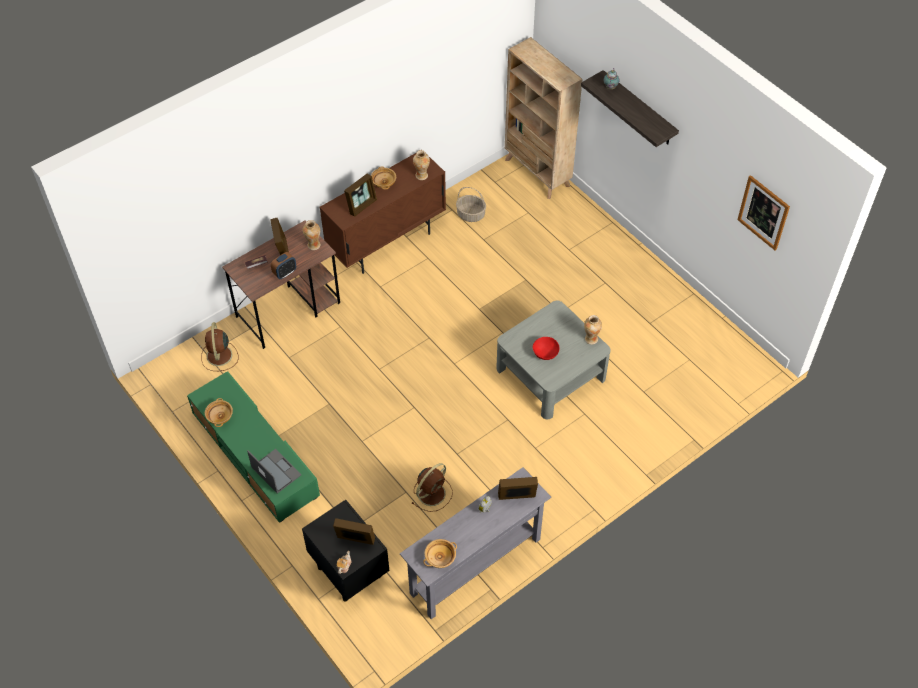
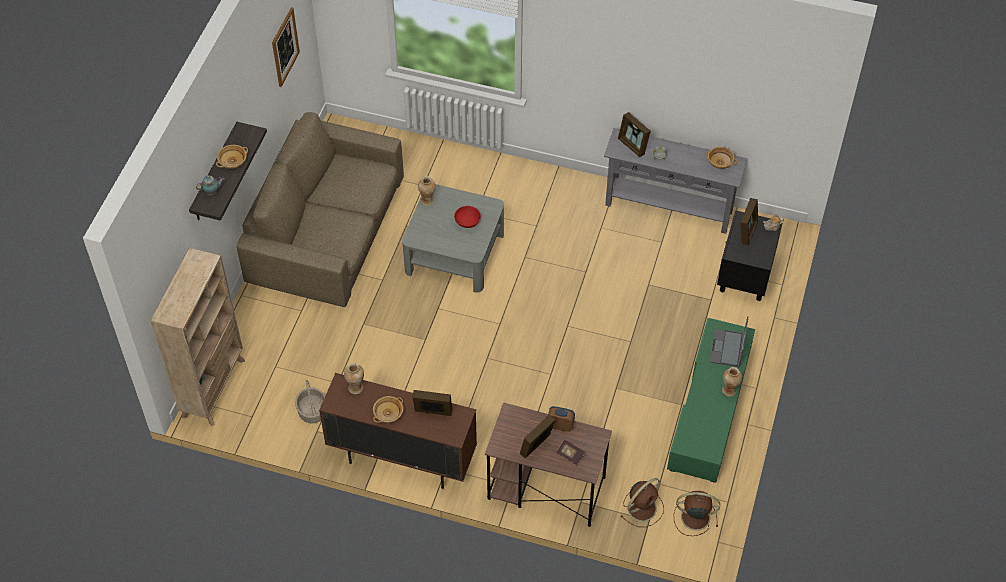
camera: 125 degrees left, 0 degrees up
(219, 416) = (716, 424): beige bowl -> beige bowl (232, 162)
(313, 245) = (509, 425): vase -> vase (729, 390)
(355, 540) = (747, 232): picture frame -> picture frame turned 135 degrees counterclockwise
(432, 493) = (634, 267): brown fan -> brown fan (694, 517)
(640, 303) = (327, 230): none -> brown sofa

